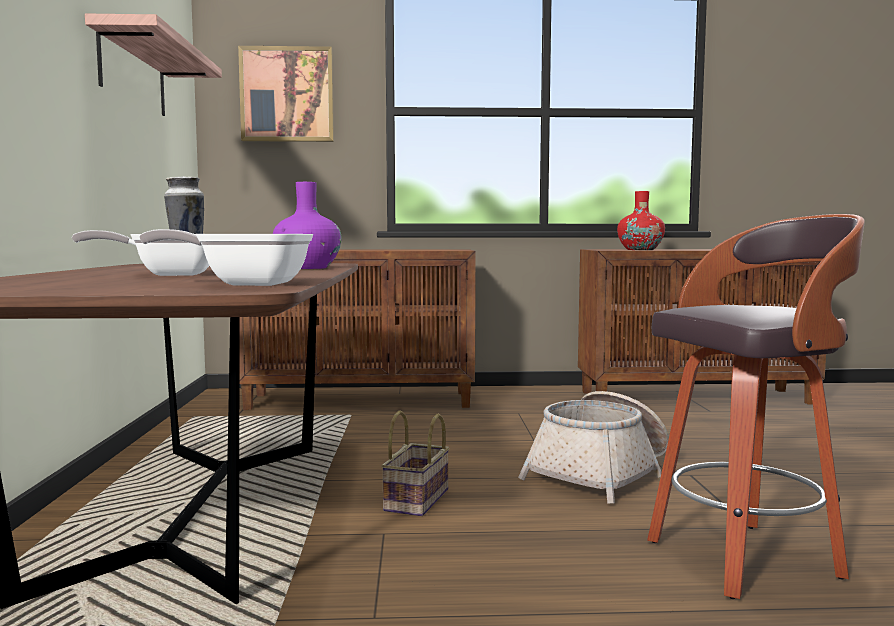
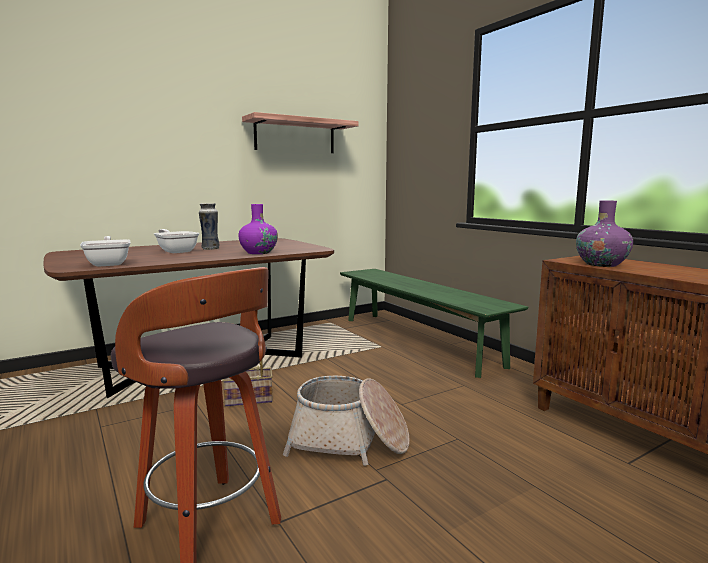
camera: 60 degrees right, 5 degrees up
(287, 95) = (422, 125): picture -> none
(361, 400) = (417, 340): brown cabinet -> green bench
(640, 249) = (601, 264): red vase -> purple vase

